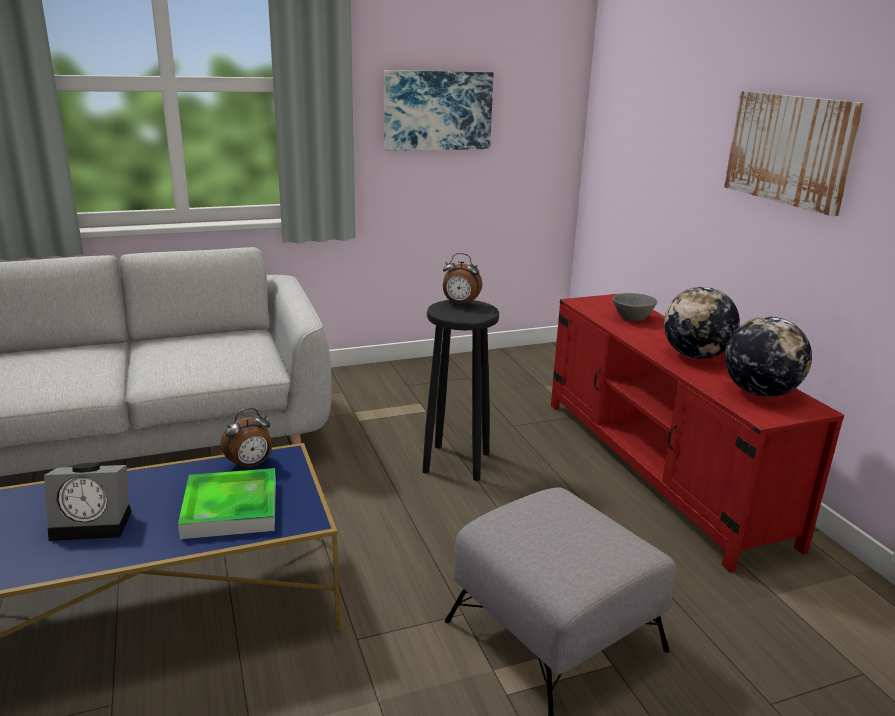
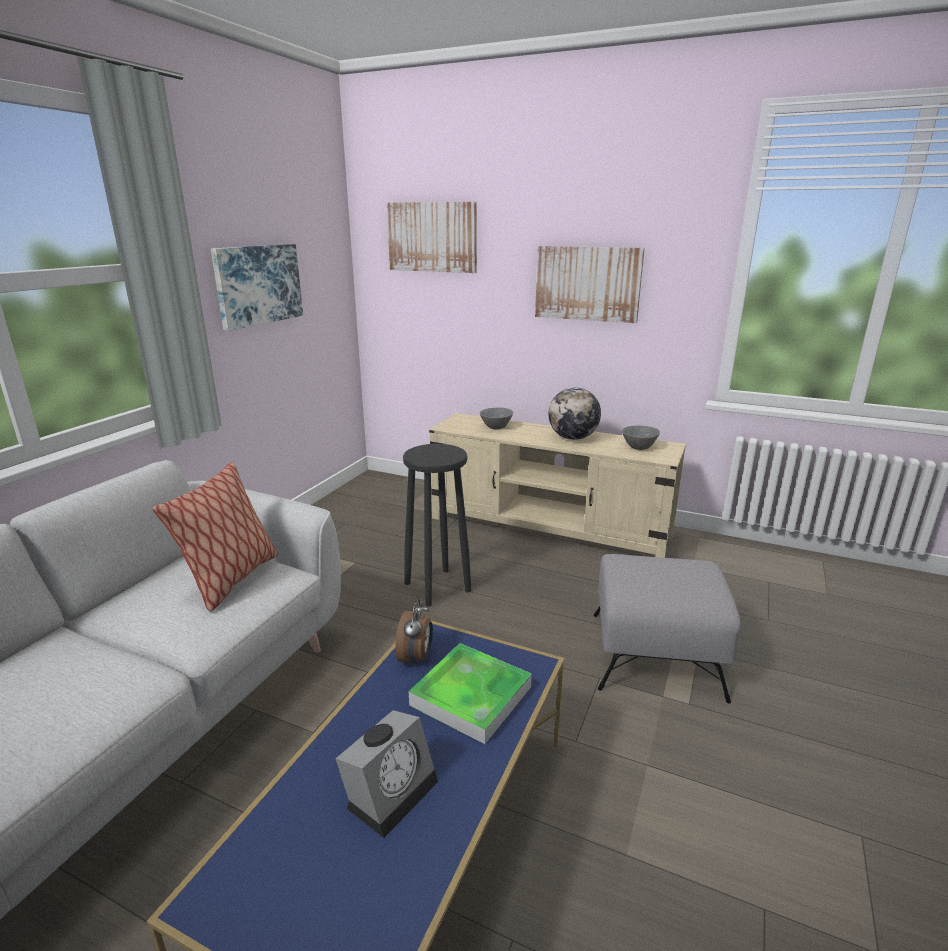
camera: 45 degrees left, 0 degrees up
(228, 355) = (232, 580): none -> pillow
(460, 304) = (424, 450): alarm clock -> none
(651, 73) = (432, 237): none -> picture
(659, 468) = (549, 528): red tv stand -> beige tv stand
(759, 393) = (638, 447): globe -> grey bowl

